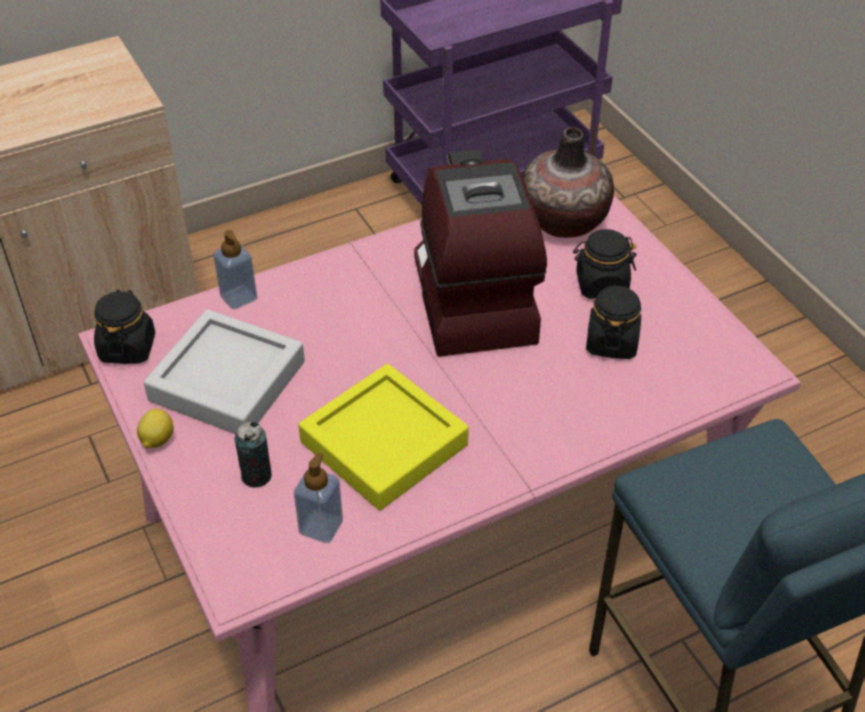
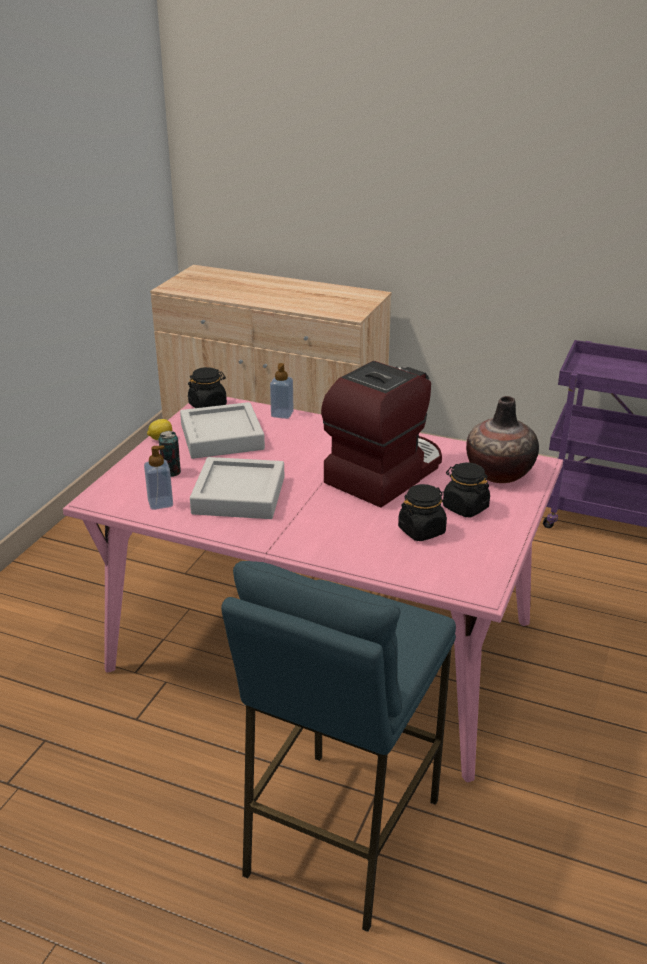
camera: 50 degrees right, 15 degrees down
(384, 443) = (239, 495): yellow tray -> grey tray

